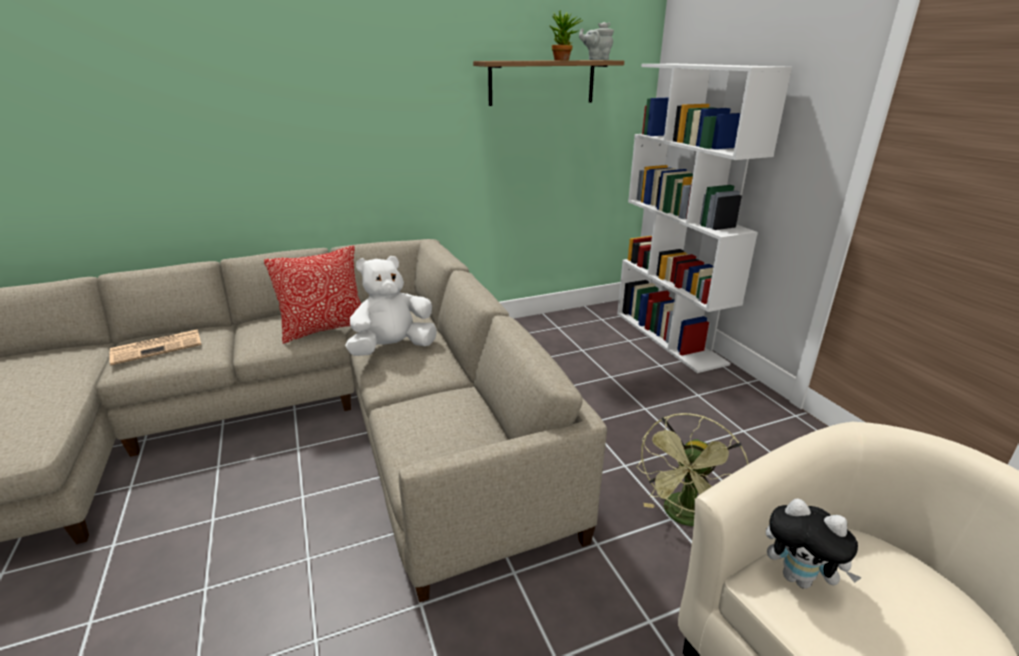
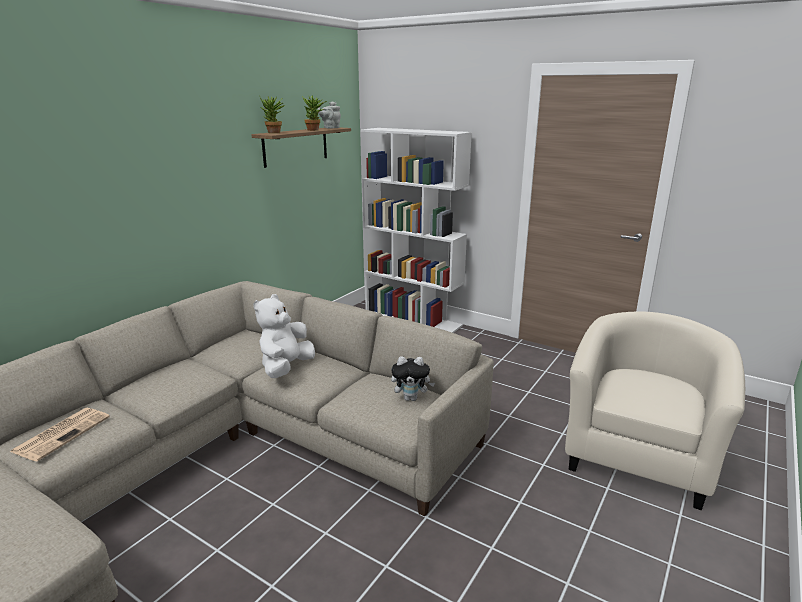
camera: 35 degrees left, 5 degrees down
(325, 329) = (206, 373): pillow -> none
(500, 60) = (274, 133): none -> potted plant
(685, 518) = (514, 412): green fan -> none
(799, 578) = (619, 393): plush toy -> plush toy (411, 398)

